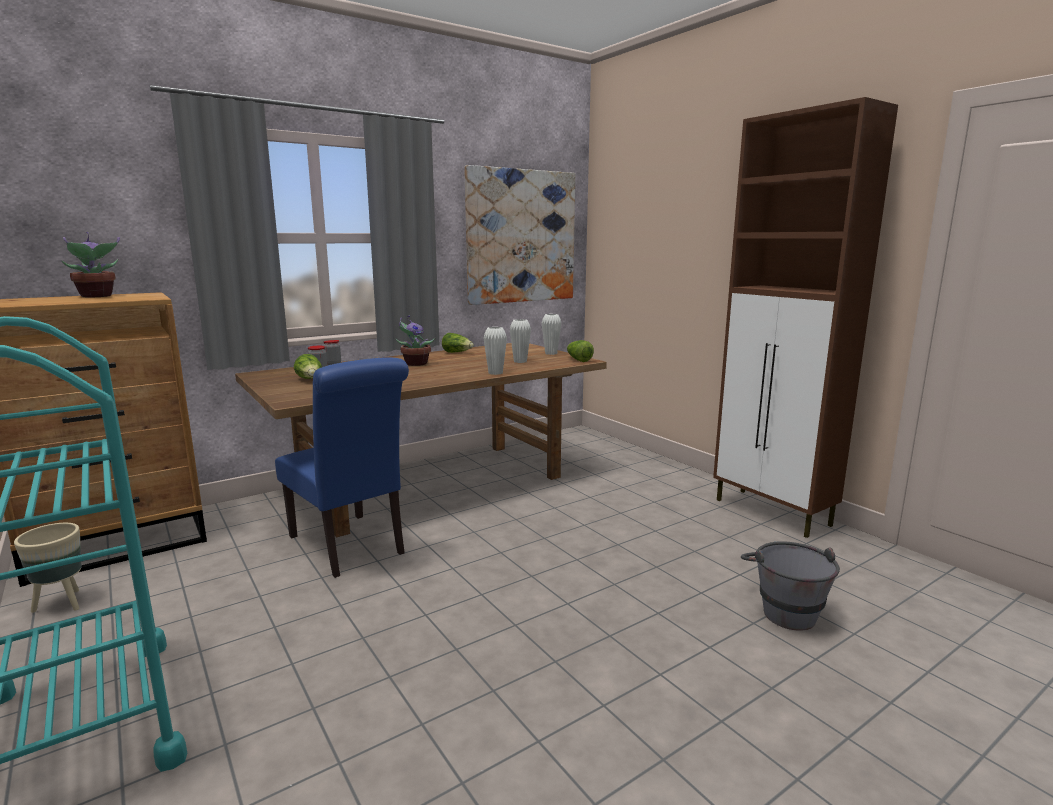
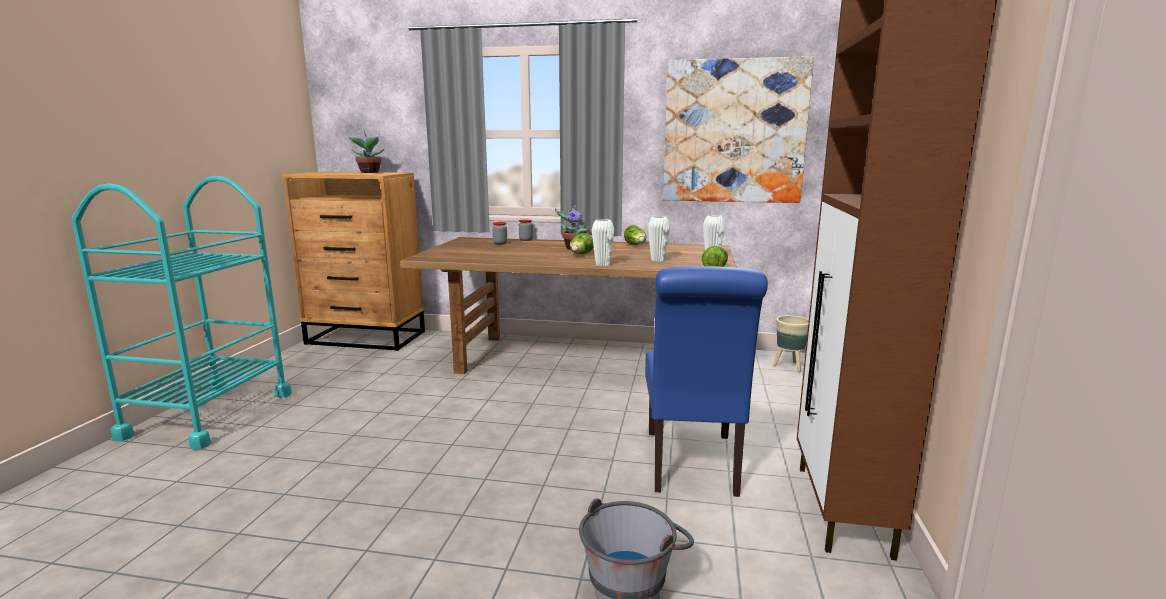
camera: 45 degrees right, 0 degrees up
(62, 604) = (299, 358): beige planter -> beige planter (788, 367)
(310, 379) = (478, 247): lettuce -> lettuce (581, 255)
(350, 547) = (448, 382): blue chair -> blue chair (692, 466)

